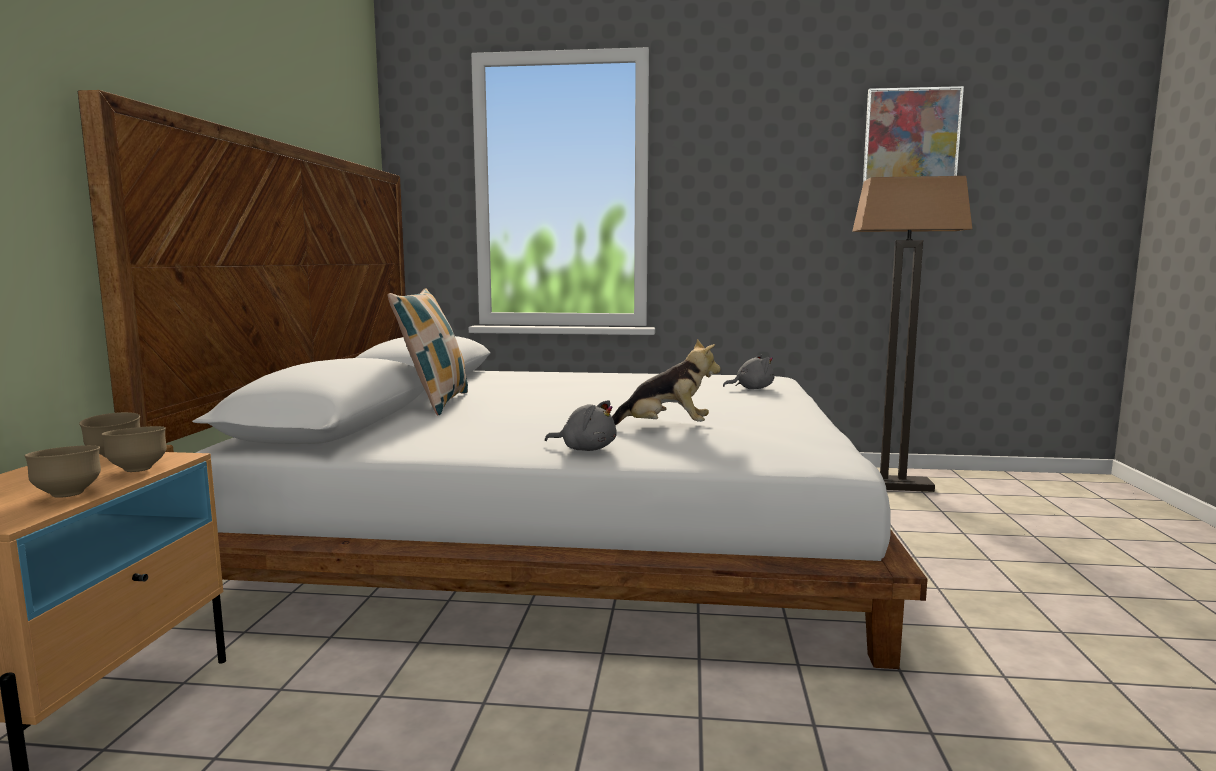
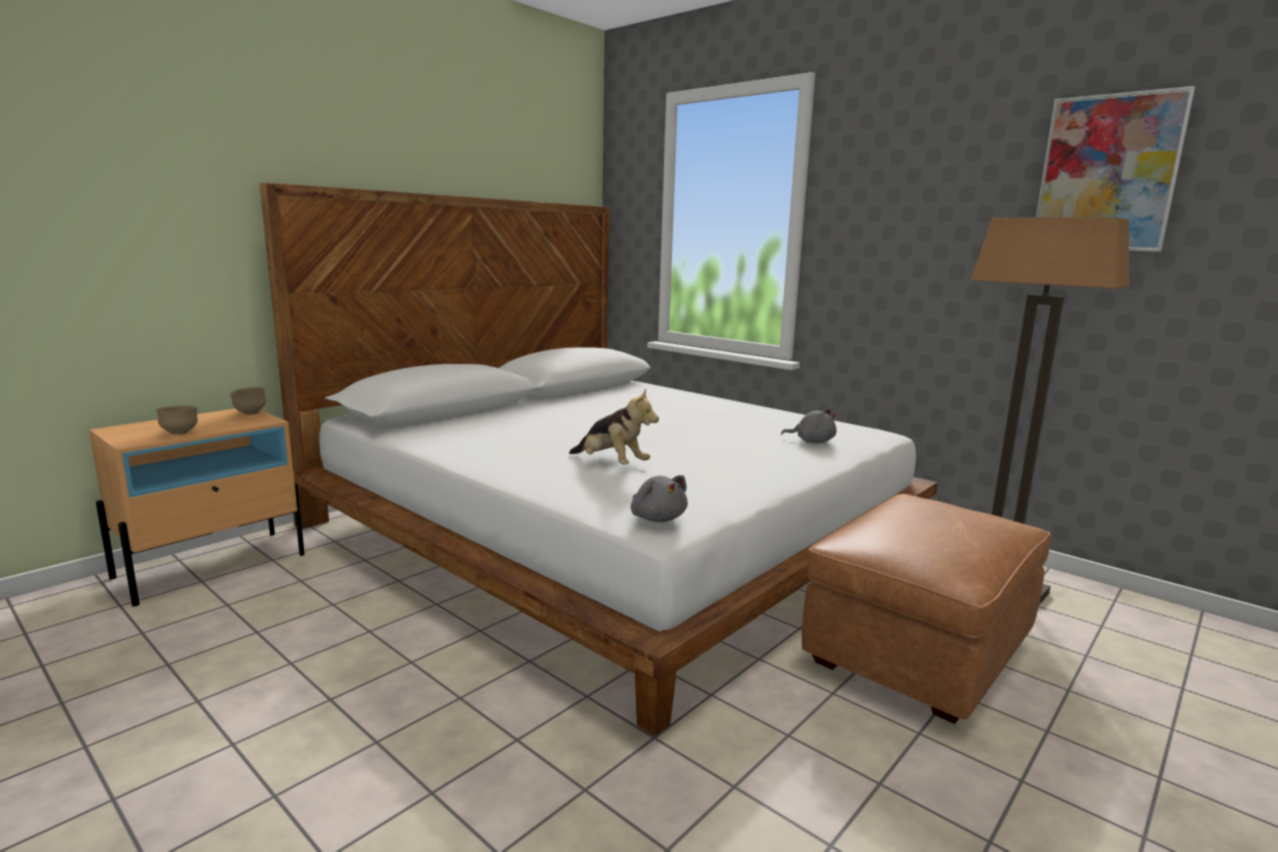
camera: 35 degrees right, 5 degrees up
(138, 470) = (236, 425): brown bowl -> none
(435, 403) = (530, 407): pillow -> none
(585, 449) = (514, 468): grey plush toy -> grey plush toy (657, 518)
(929, 541) = (918, 650): none -> brown ottoman

